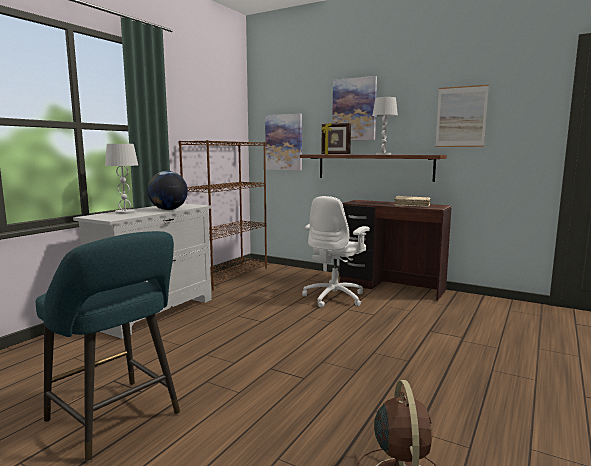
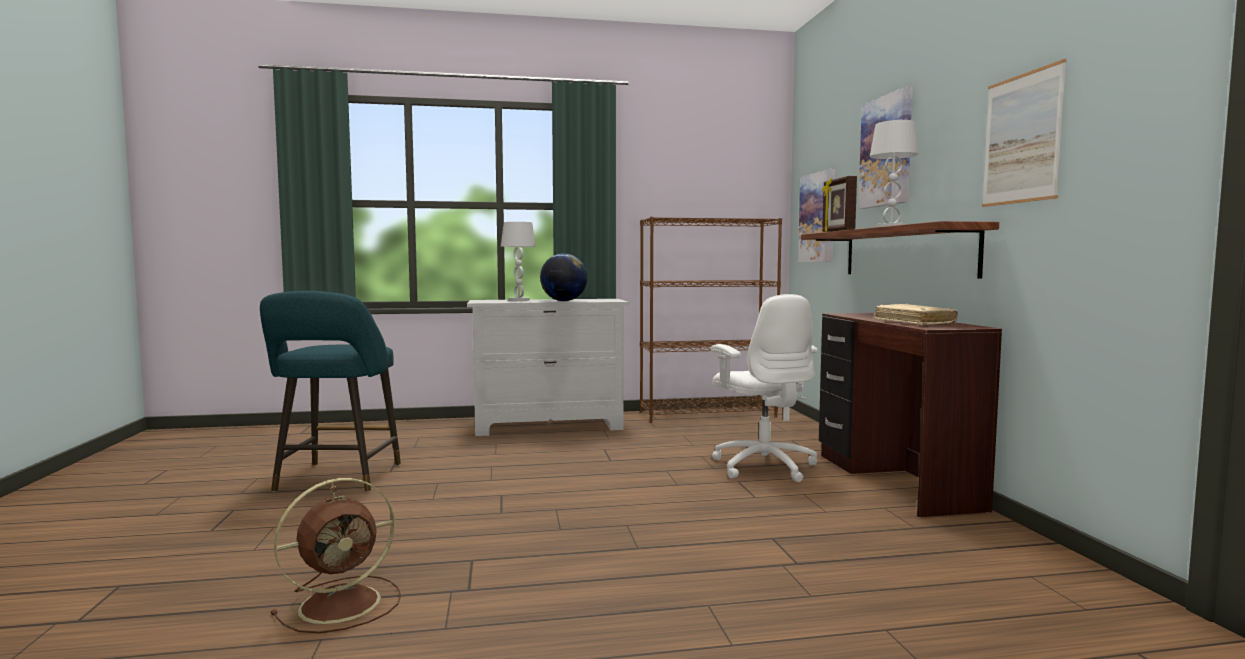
camera: 50 degrees right, 5 degrees down
(335, 297) = (763, 466): white office chair -> white office chair turned 105 degrees counterclockwise

